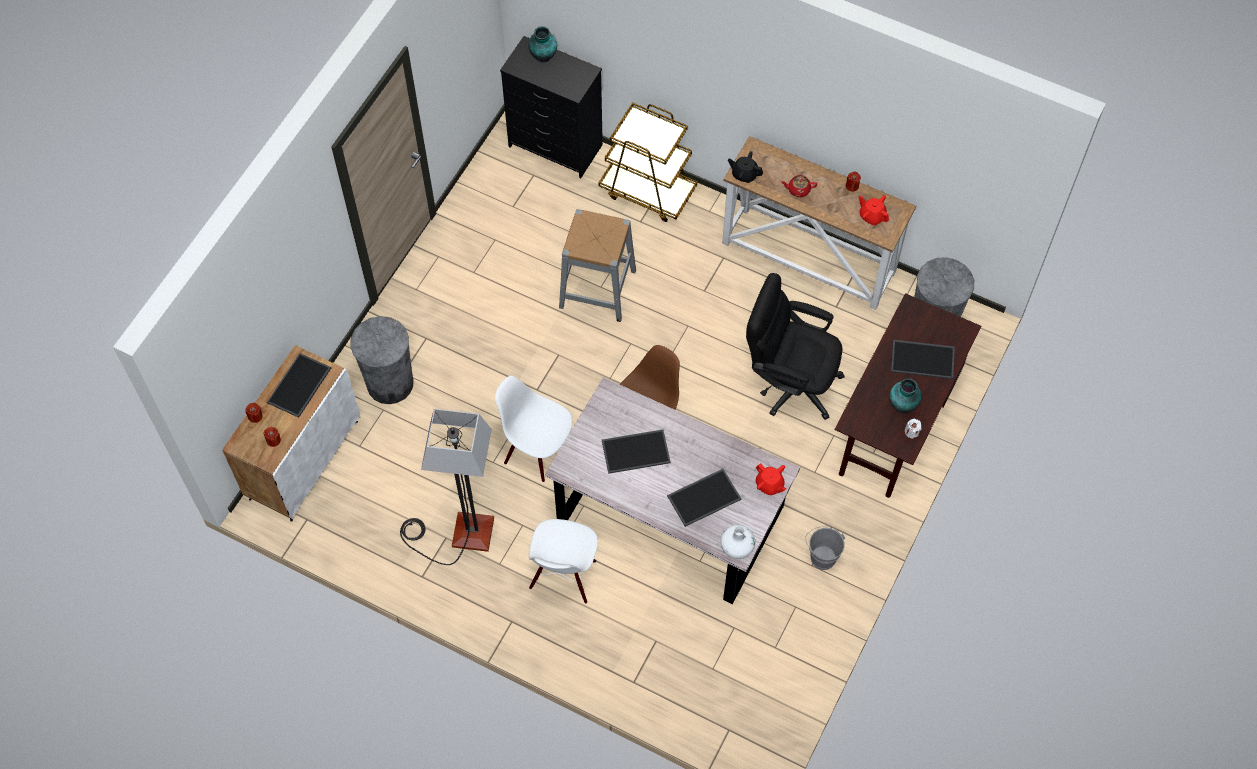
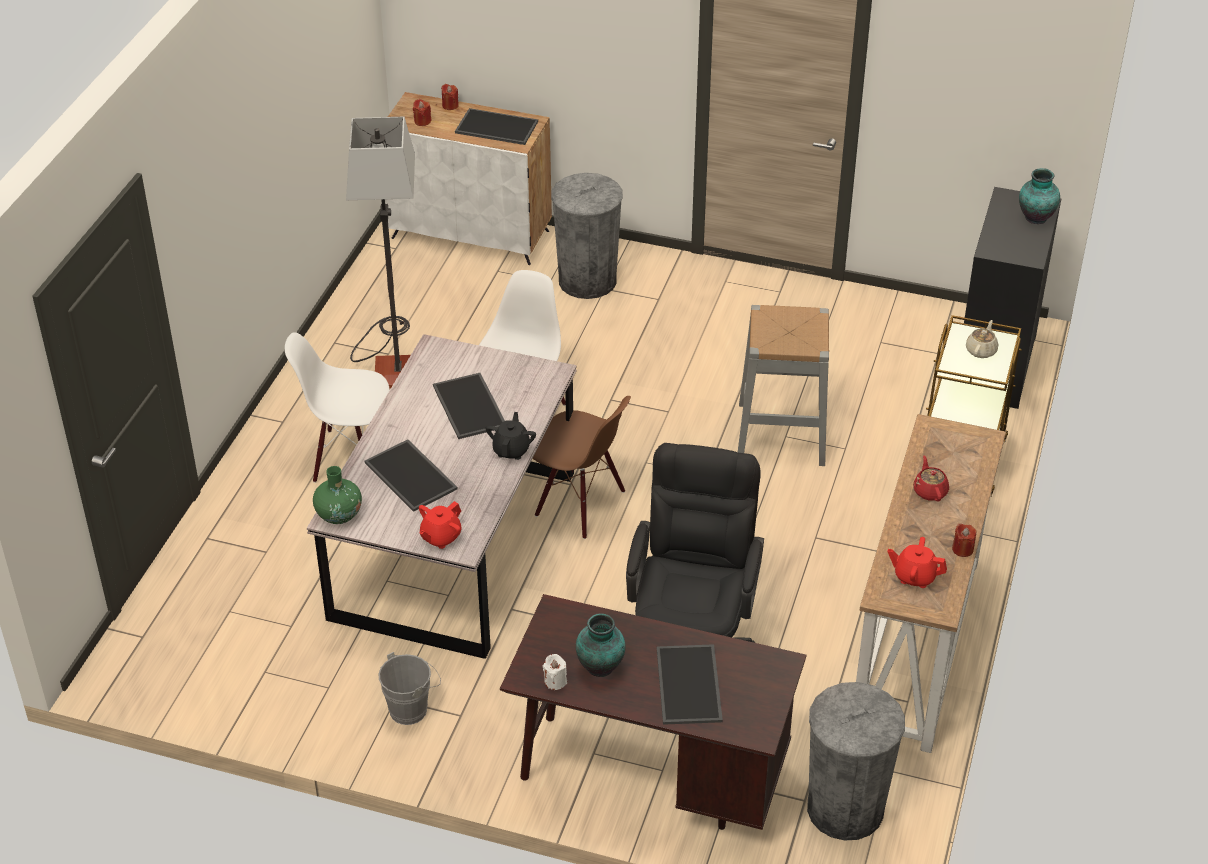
camera: 80 degrees right, 20 degrees down
(644, 131) = (981, 350): none -> beige teapot
(736, 547) = (339, 514): white vase -> green vase
(744, 174) = (933, 433): black teapot -> black teapot (511, 450)
(872, 216) = (914, 576): red teapot -> red teapot turned 105 degrees counterclockwise

